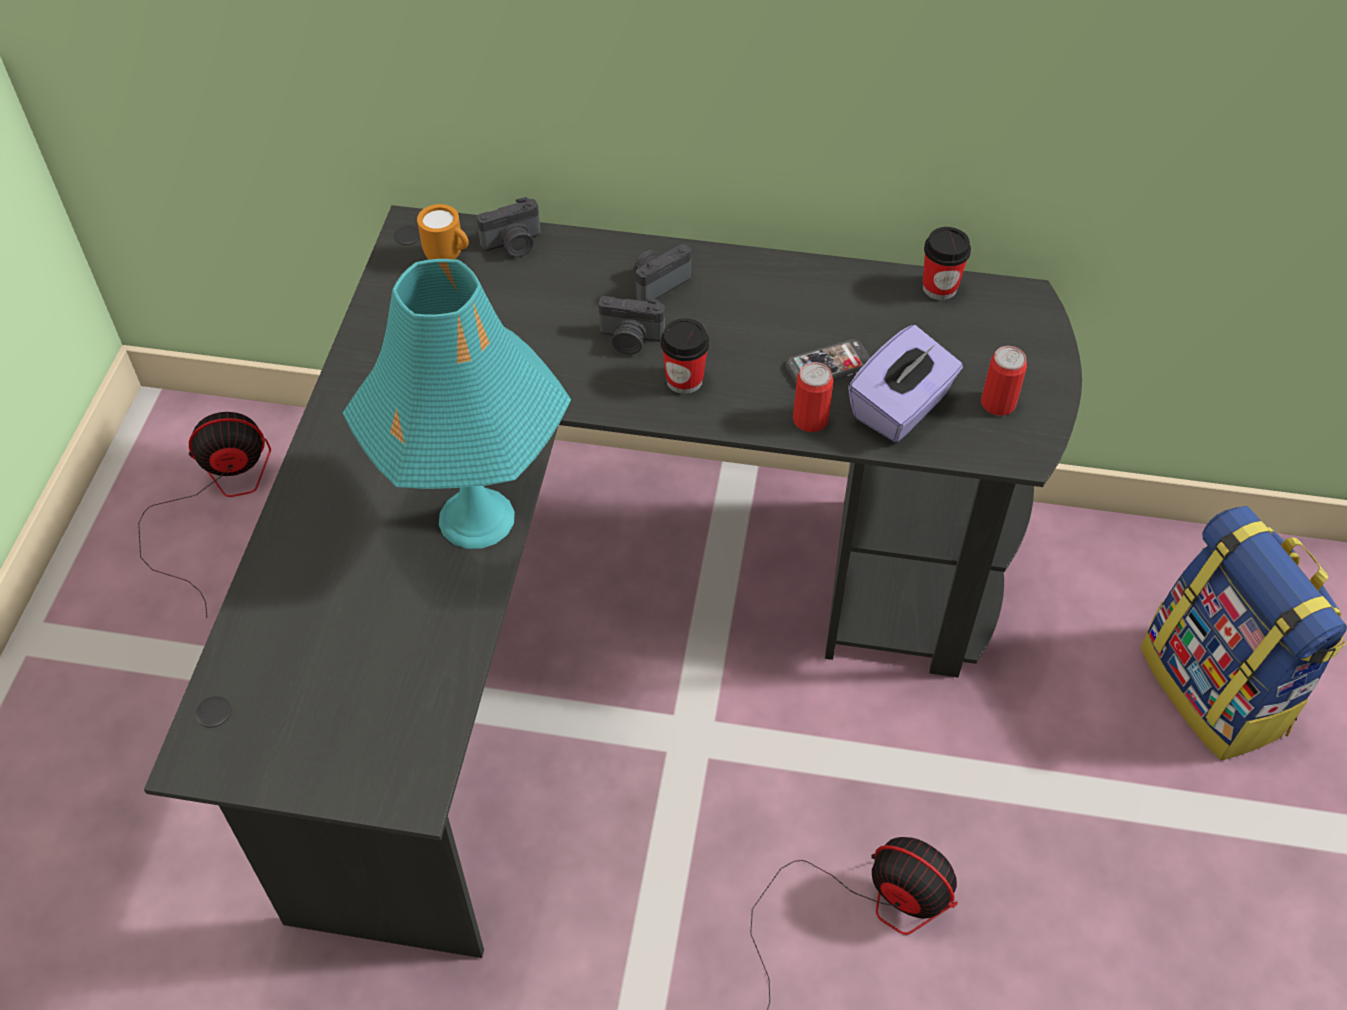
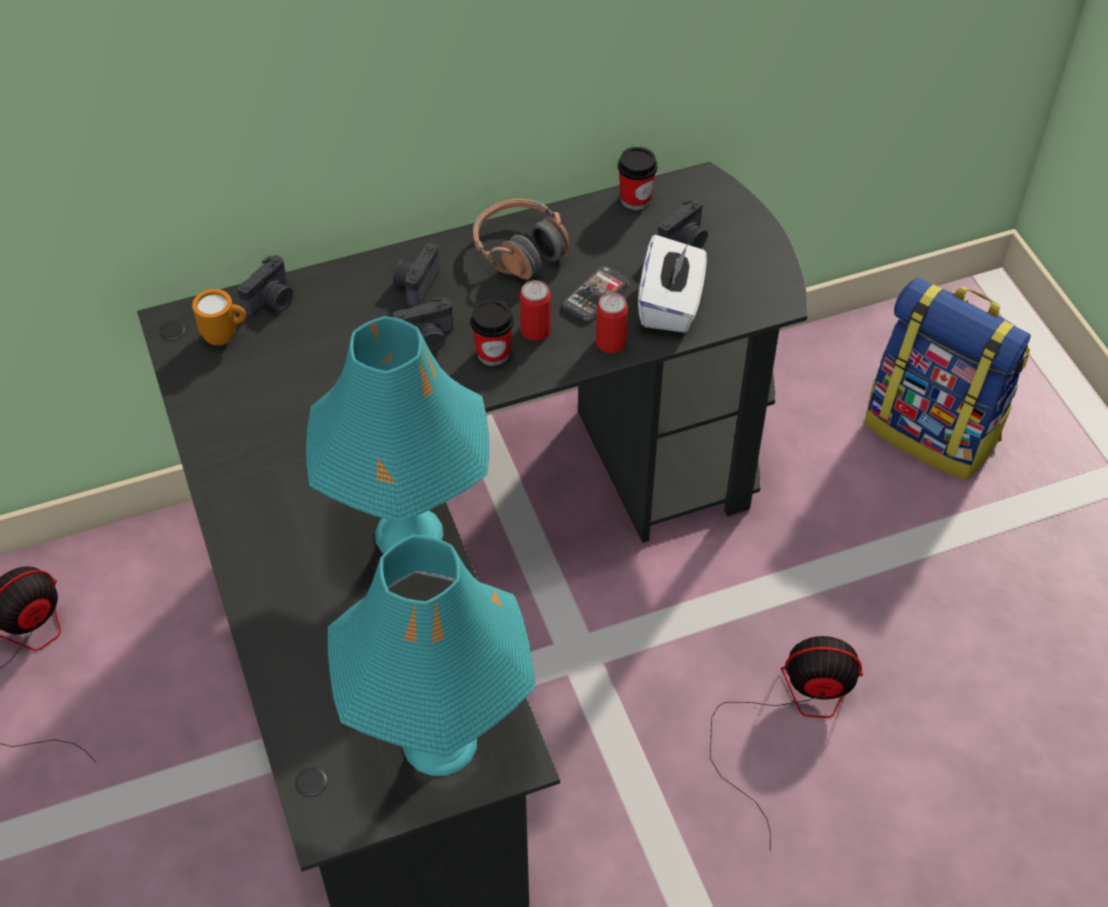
camera: 30 degrees left, 0 degrees up
(355, 736) = (440, 742): none -> turquoise table lamp
(785, 291) = (520, 249): none -> headphones
(901, 408) = (670, 304): purple tissue box -> white tissue box
(961, 351) = (685, 242): none -> camera
(998, 403) = (737, 271): can -> can (535, 330)

